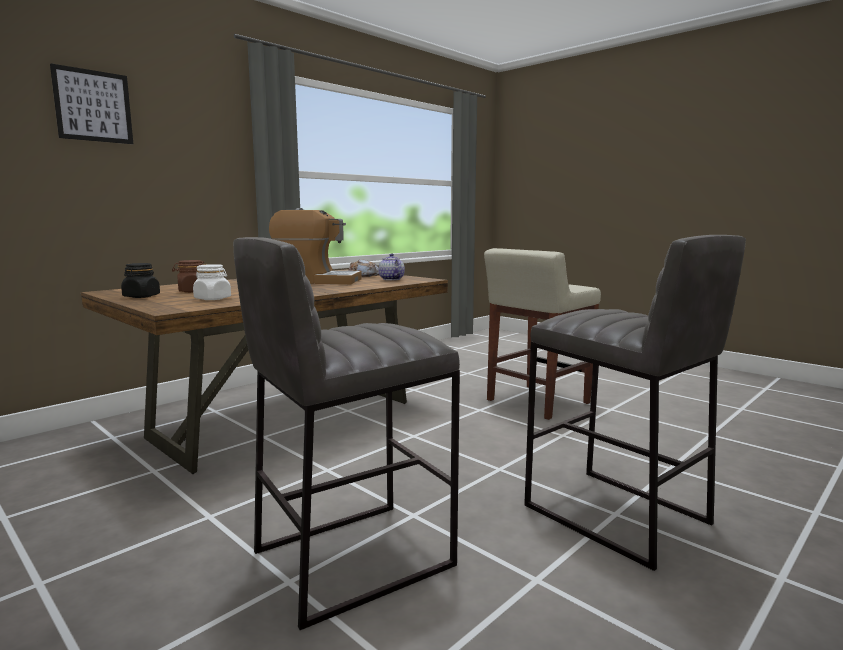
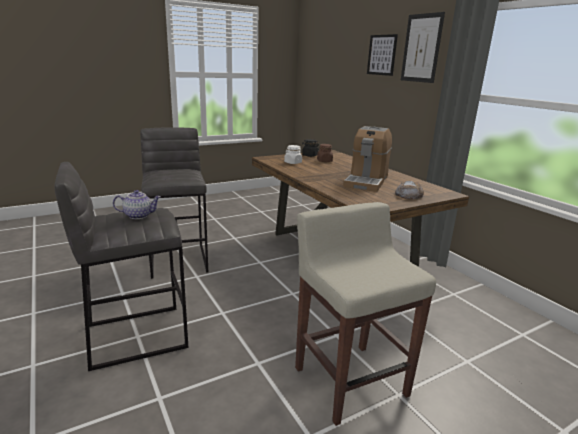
camera: 105 degrees right, 10 degrees up
(184, 107) = (421, 48): none -> picture
(390, 279) = (372, 198): teapot -> teapot (139, 215)

